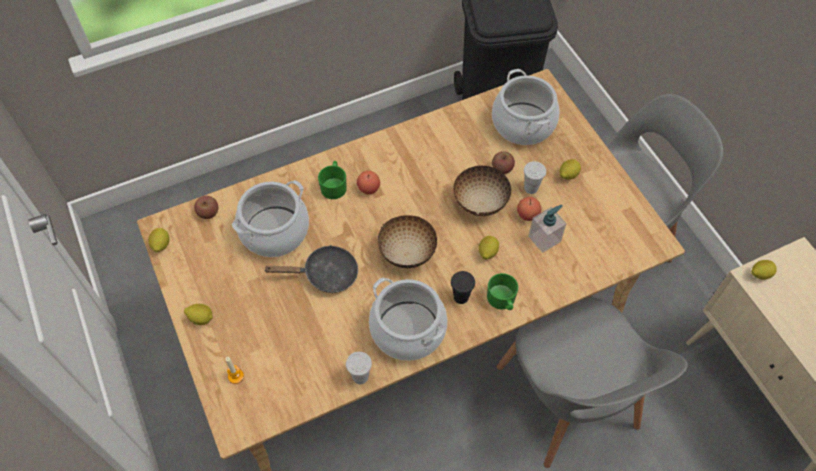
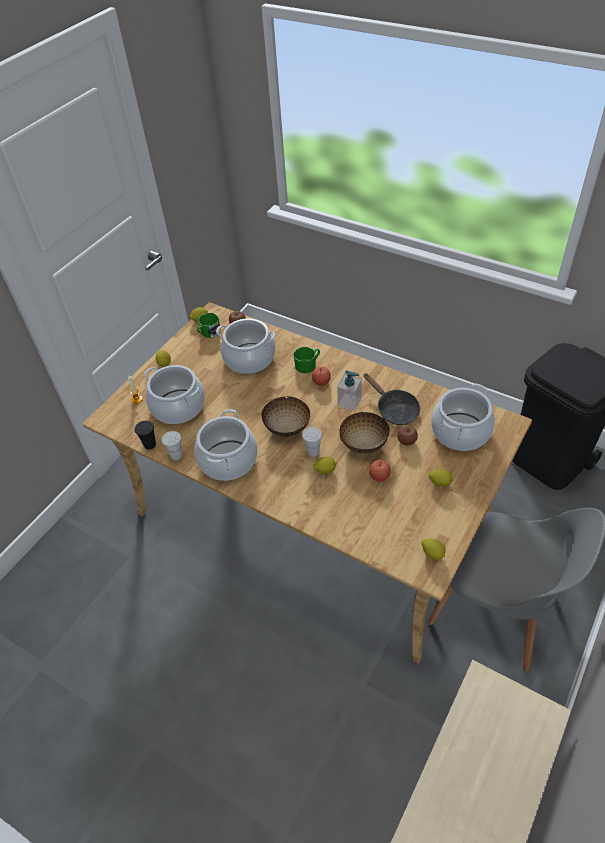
camera: 60 degrees right, 10 degrees down
(287, 339) = (178, 407): none -> cooking pot
(325, 274) = (237, 398): black frying pan -> black frying pan (394, 409)
(461, 297) = (276, 475): black cup -> black cup (150, 444)
(502, 300) = (292, 499): green mug -> green mug (209, 333)
(531, 188) = (405, 466): white cup -> white cup (313, 451)
(544, 239) = (366, 497): soap dispenser -> soap dispenser (349, 402)
(568, 401) = (329, 657): grey chair -> none
(760, 274) = (491, 687): lemon -> lemon (433, 553)

